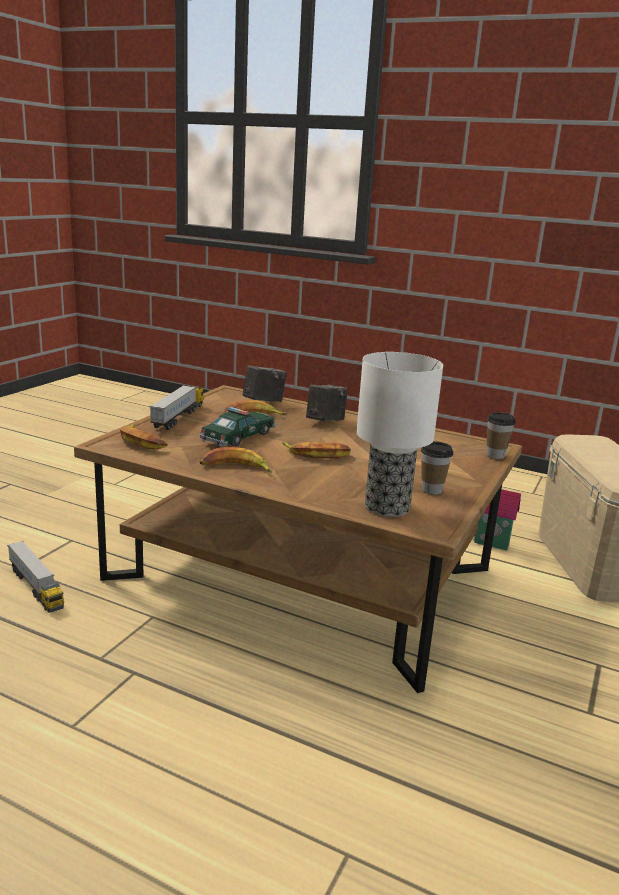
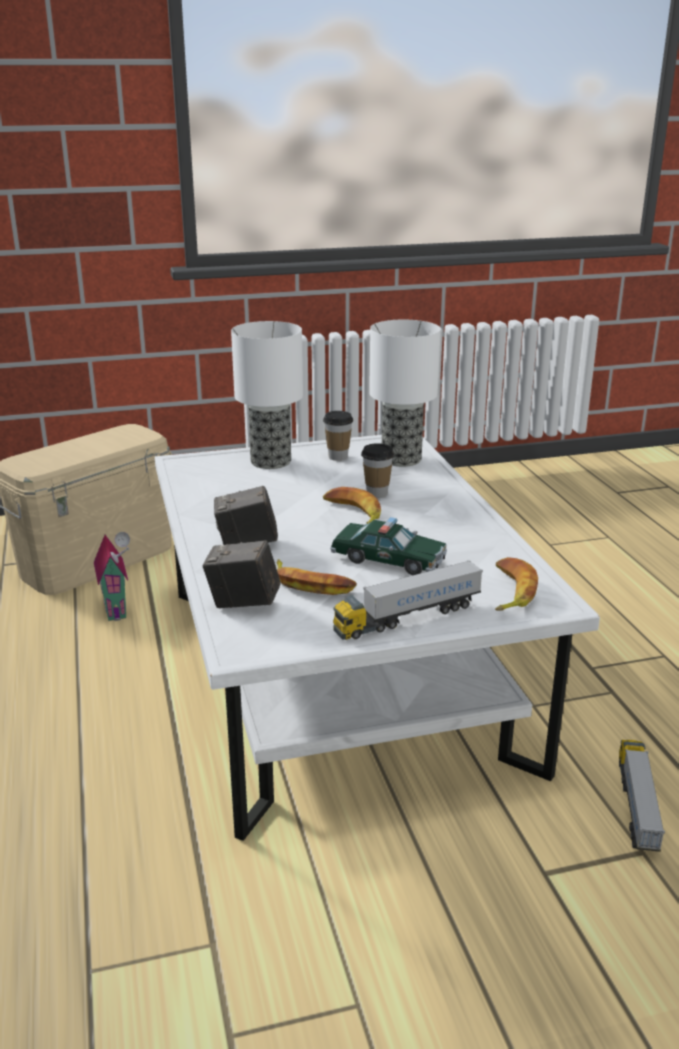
camera: 130 degrees left, 5 degrees up
(235, 468) = (457, 526): banana -> none
(238, 437) = (388, 560): toy car -> toy car turned 150 degrees counterclockwise
(301, 574) = (340, 674): brown coffee table -> white coffee table
(458, 468) = (270, 461): none -> table lamp
(495, 455) = (209, 456): cup -> cup (377, 494)

